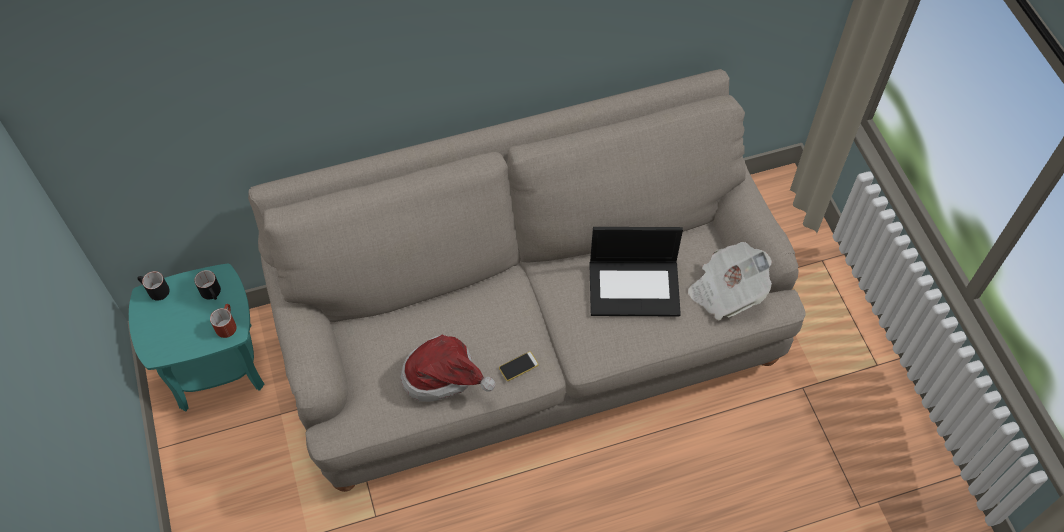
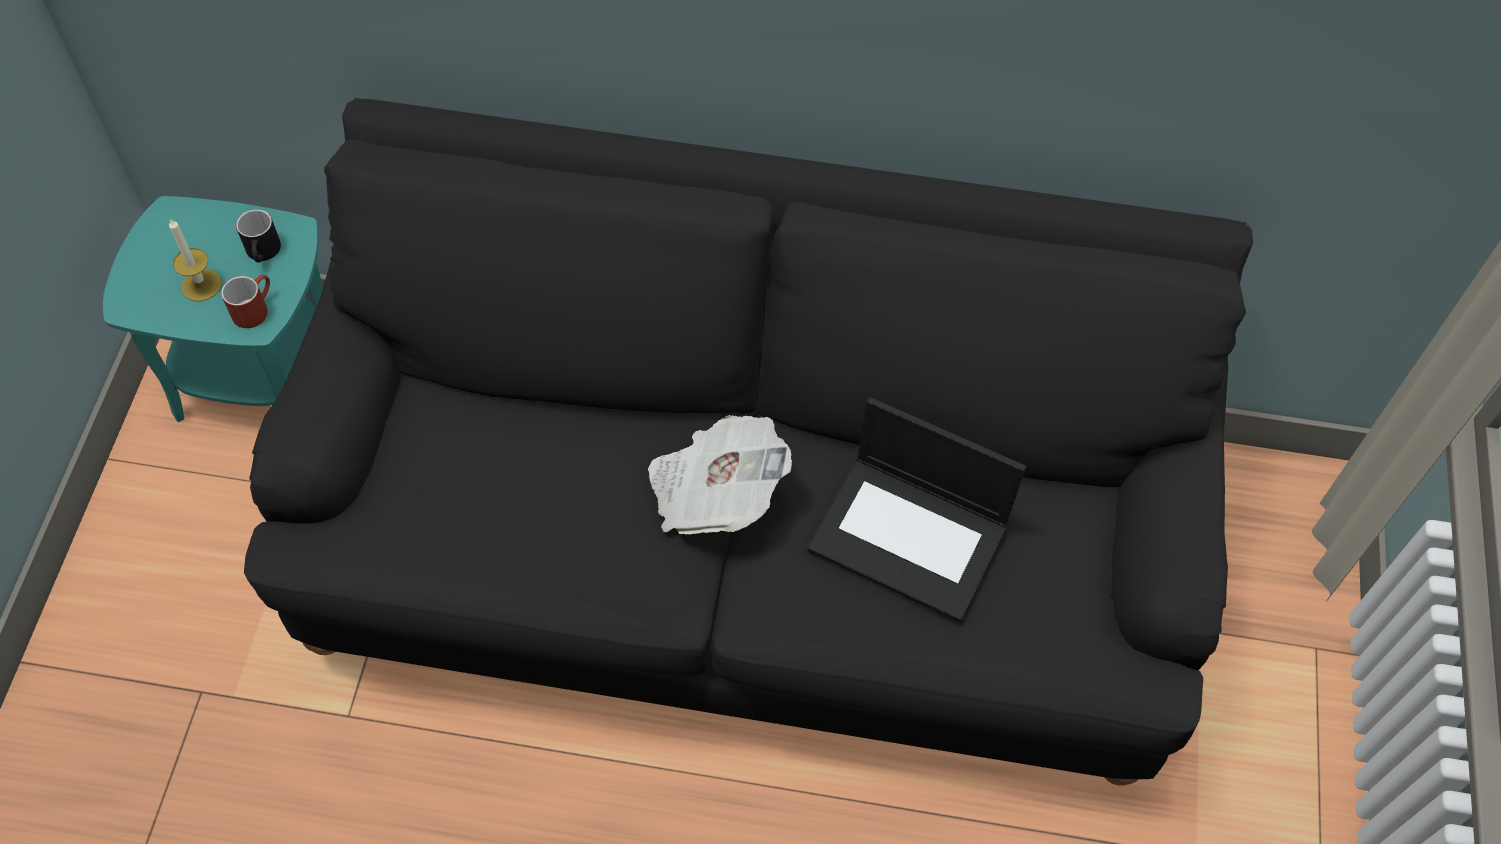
camera: 25 degrees right, 0 degrees up
(155, 291) = (186, 213): black mug -> none
(189, 325) = (201, 285): none -> candle
(444, 376) = (509, 538): hat -> none
(518, 366) = (638, 579): phone -> none
(531, 341) = (745, 555): beige sofa -> black sofa
(726, 291) = (1069, 617): newspaper -> newspaper (715, 492)

